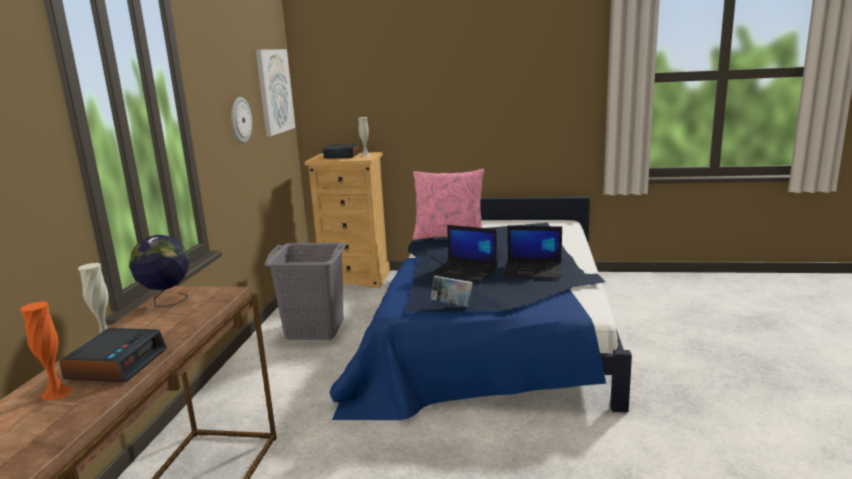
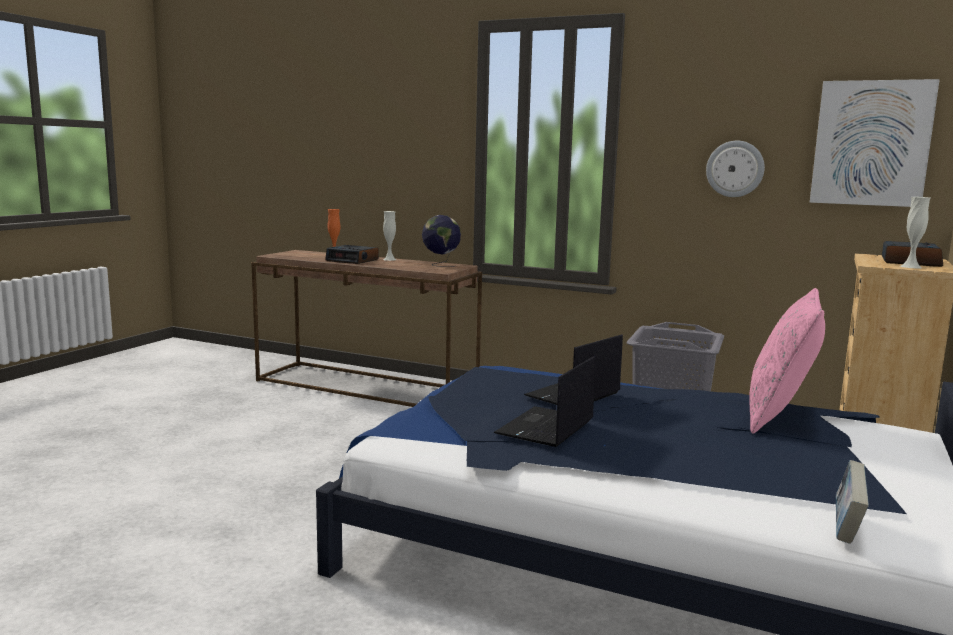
camera: 105 degrees right, 5 degrees down
(452, 306) = (469, 381): book -> book (846, 529)

